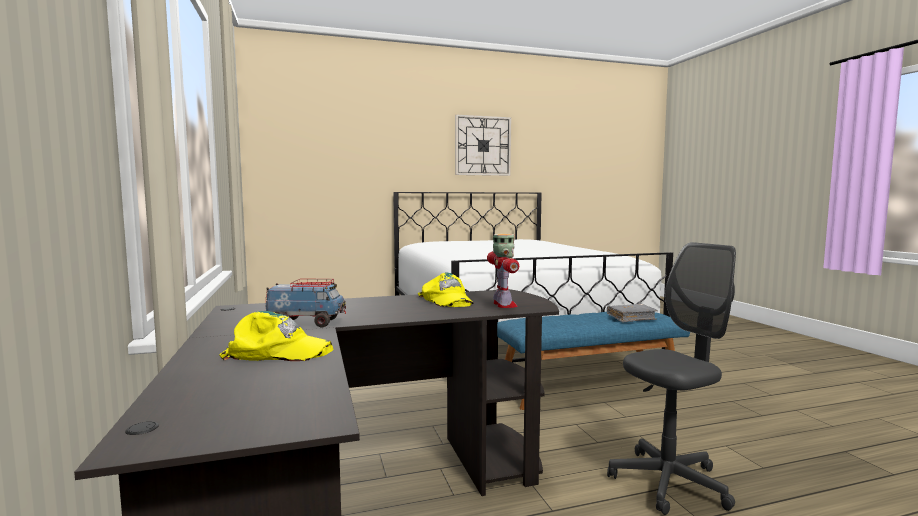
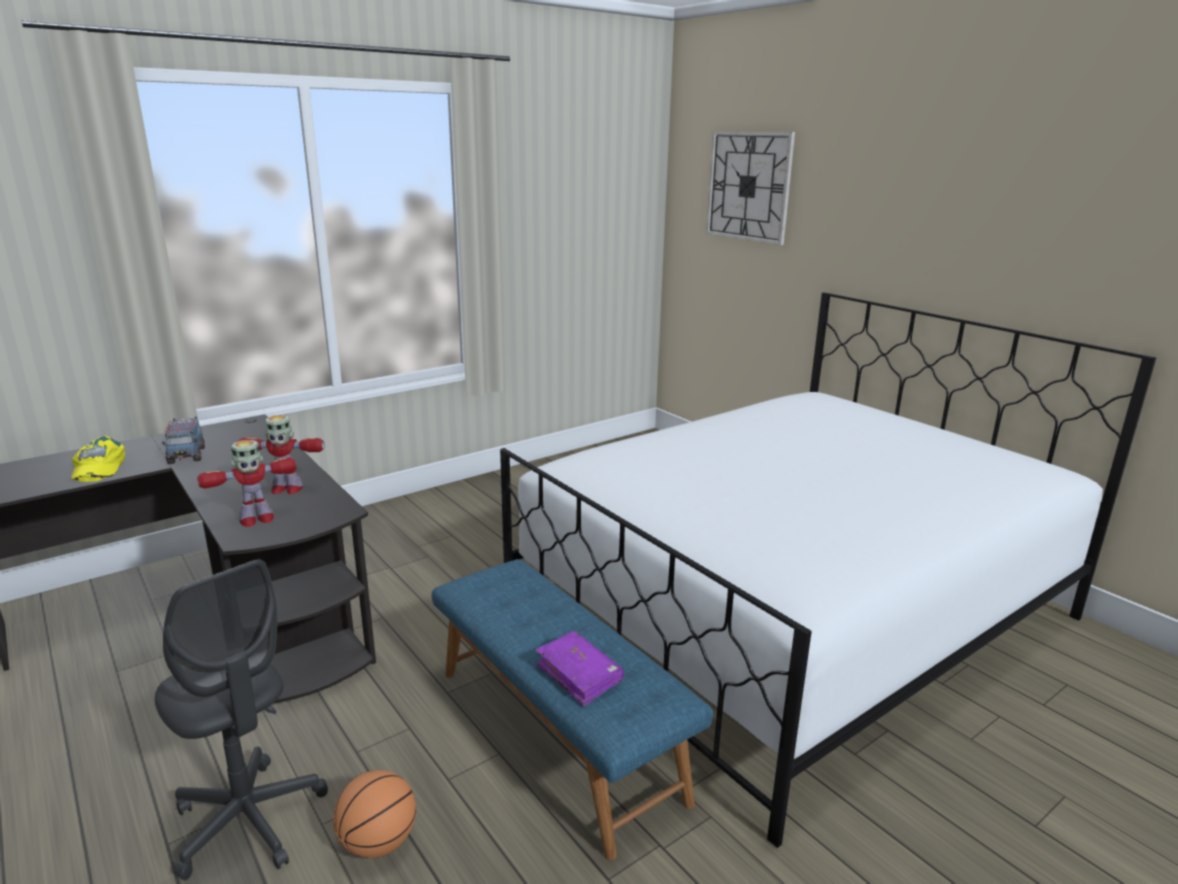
camera: 70 degrees right, 15 degrees up
(446, 300) = (286, 489): yellow cap -> toy robot
(483, 146) = (1022, 217): wall clock -> wall clock (748, 186)
(631, 318) = (579, 675): grey book -> purple book
(680, 438) = (378, 842): none -> basketball

